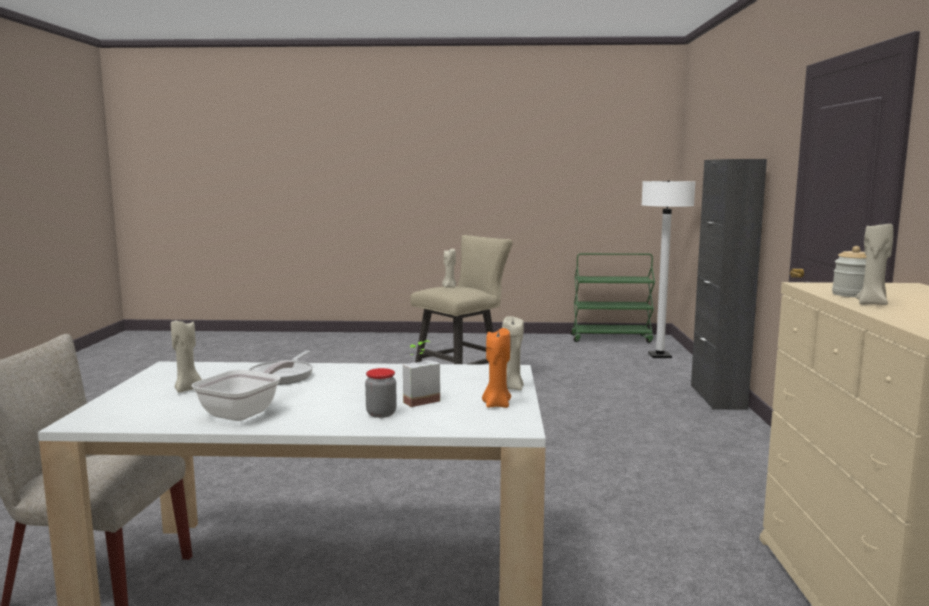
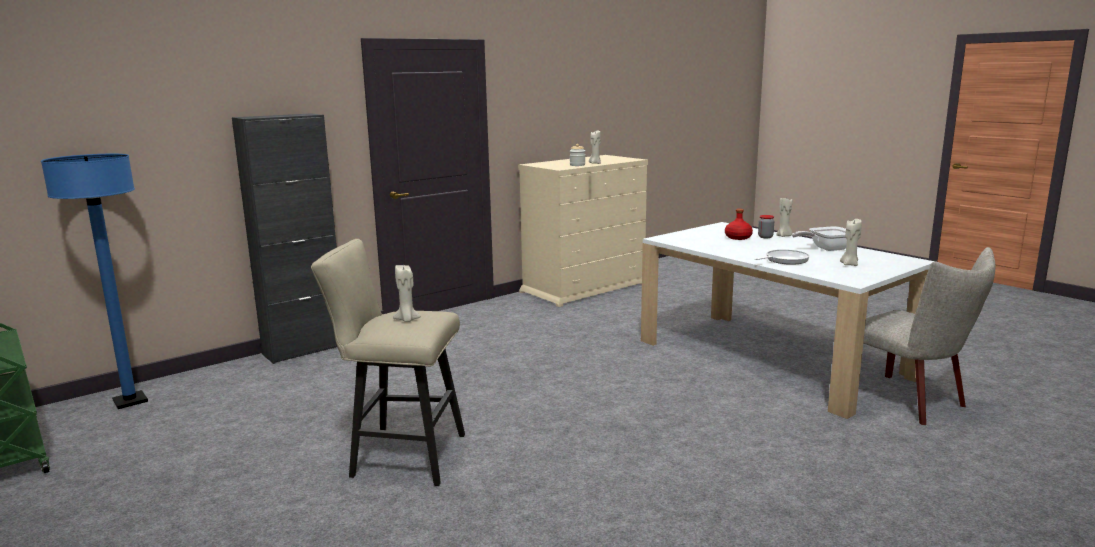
camera: 130 degrees left, 5 degrees up
(418, 400) = (738, 237): potted plant -> red bottle
(496, 405) = (710, 230): orange candle -> none
(511, 388) = (686, 233): beige candle -> beige candle (784, 236)
(659, 356) = (130, 401): white floor lamp -> blue floor lamp

